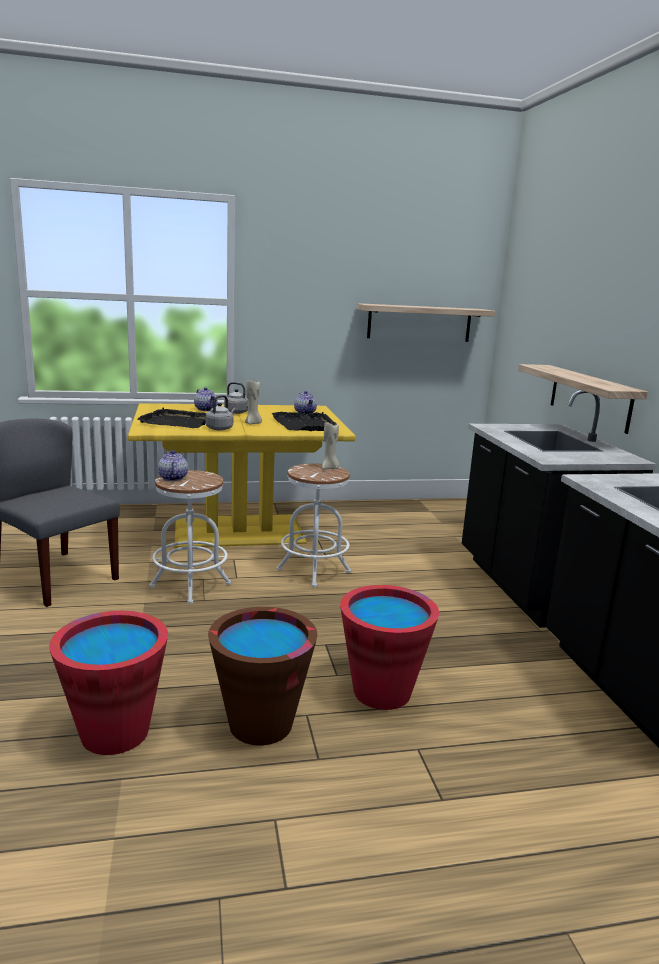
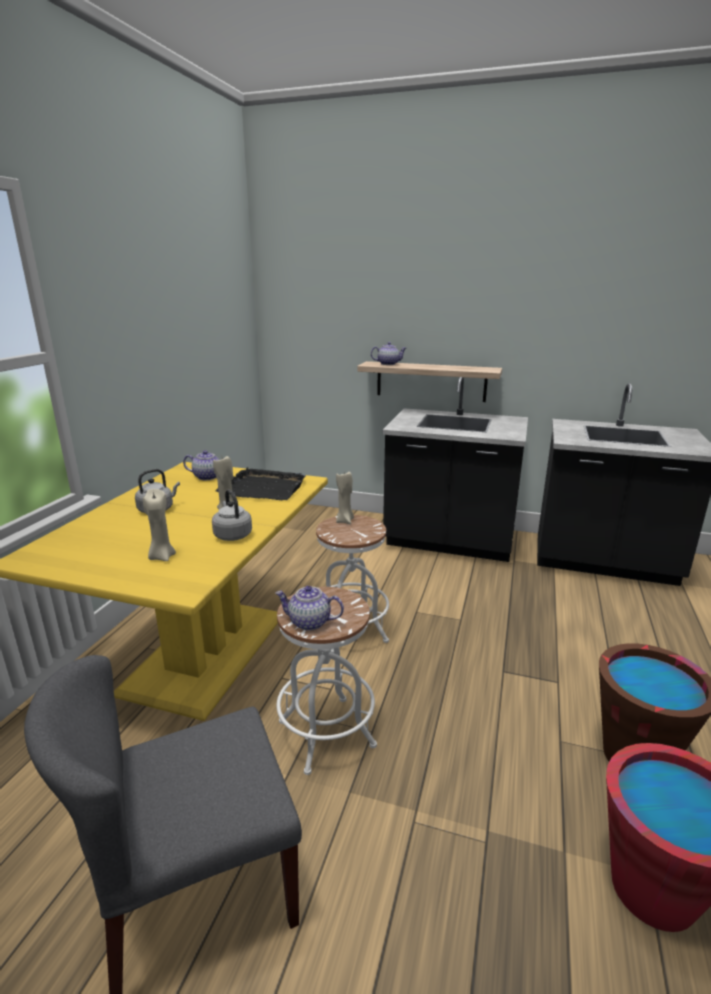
camera: 60 degrees left, 5 degrees up
(176, 422) = (162, 557): black tray -> beige candle
(206, 409) = (112, 524): teapot -> teapot (388, 364)
(382, 692) = (588, 666): red bucket -> none
(419, 323) = (216, 342): shelf -> none

